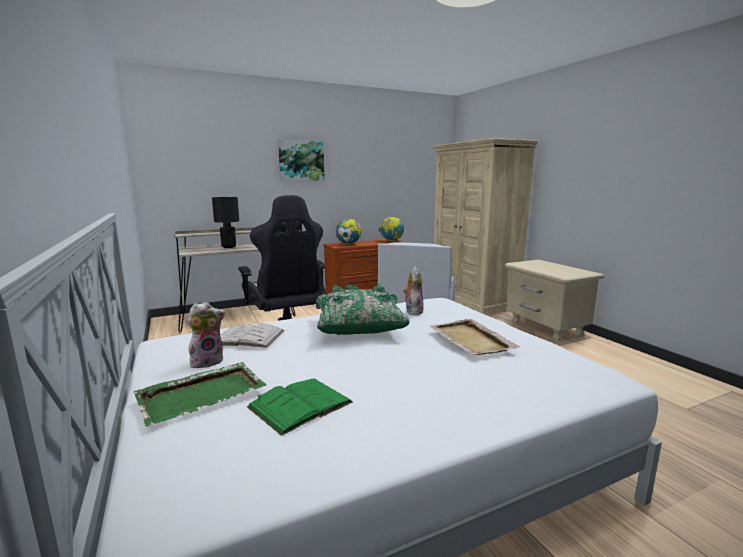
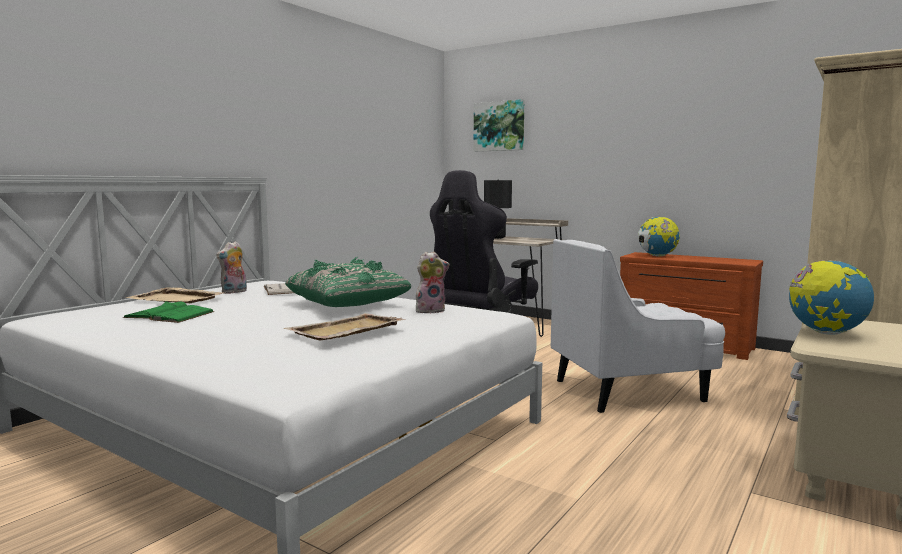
camera: 60 degrees right, 5 degrees down
(203, 394) = (177, 299): green tray -> beige tray
(207, 361) = (234, 292): plush toy -> plush toy turned 105 degrees clockwise
(301, 161) = (614, 133): picture -> picture (499, 126)
(391, 241) = (742, 261): globe -> globe (826, 333)

